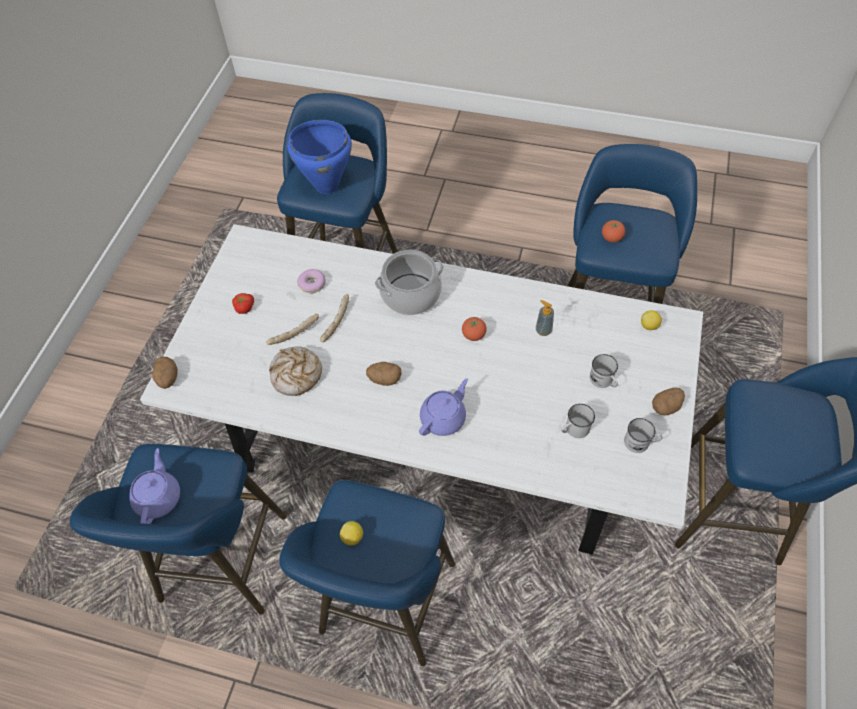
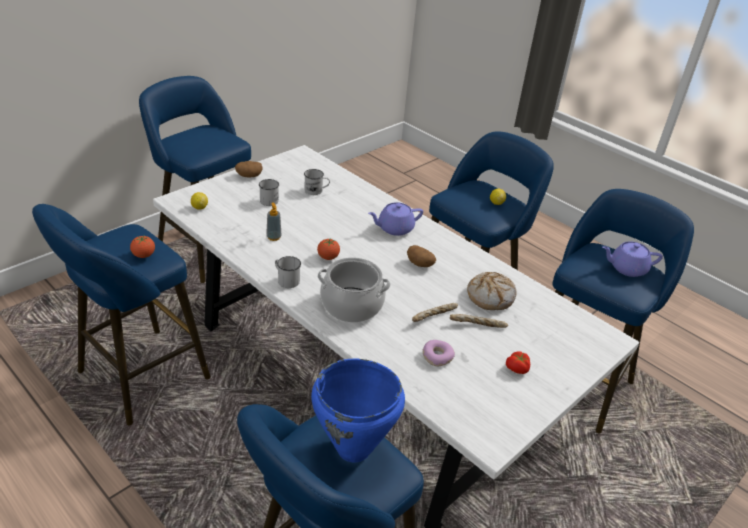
camera: 155 degrees left, 20 degrees down
(159, 497) = (626, 268): purple teapot -> purple teapot turned 60 degrees clockwise
(168, 379) = (610, 344): potato -> none
(640, 443) = (285, 172): white mug -> white mug (286, 280)

